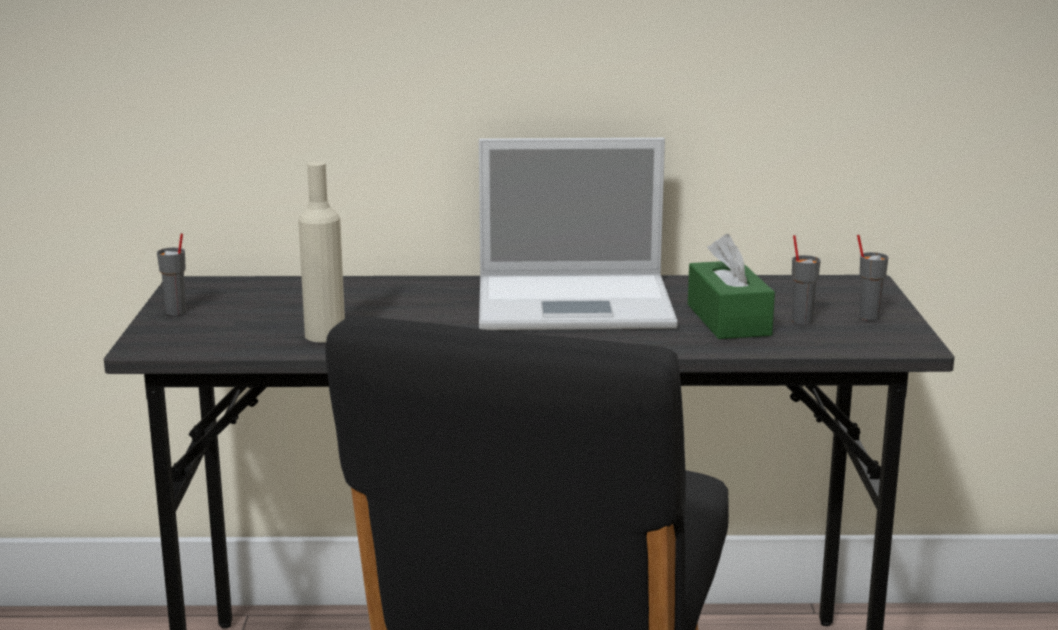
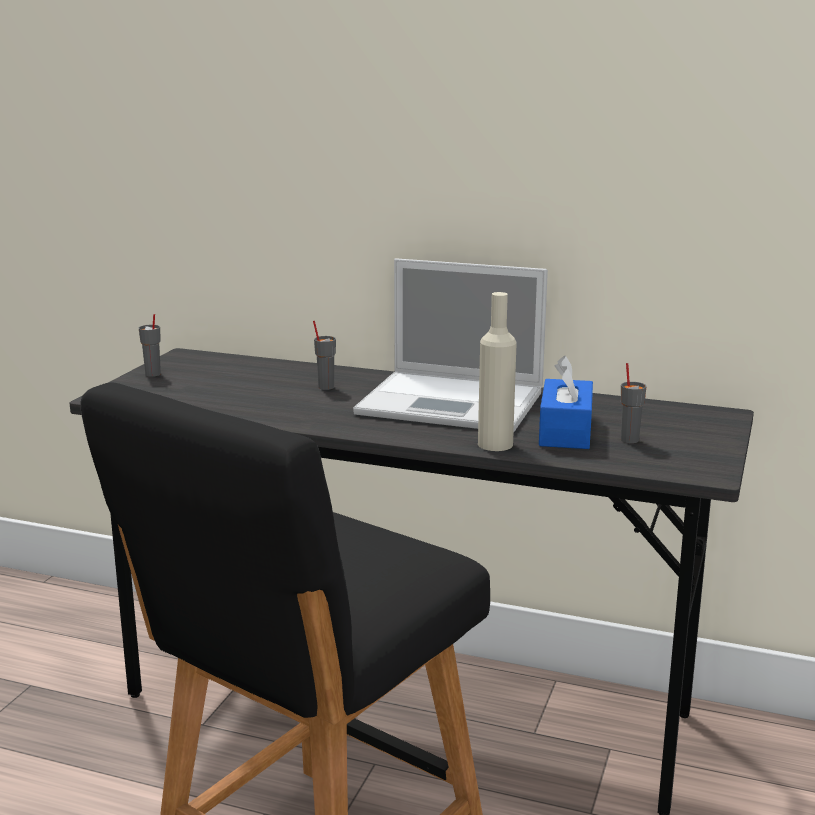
camera: 20 degrees right, 0 degrees up
(325, 335) = (236, 404): beige bottle -> beige bottle (495, 444)
(728, 320) = (565, 431): green tissue box -> blue tissue box
(868, 317) = (693, 444): grey cup -> grey cup (326, 387)

